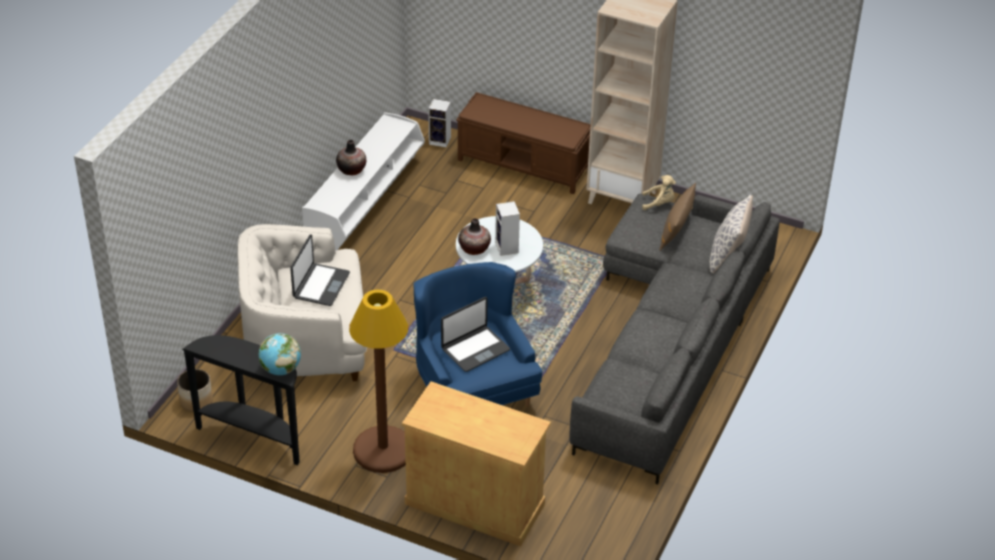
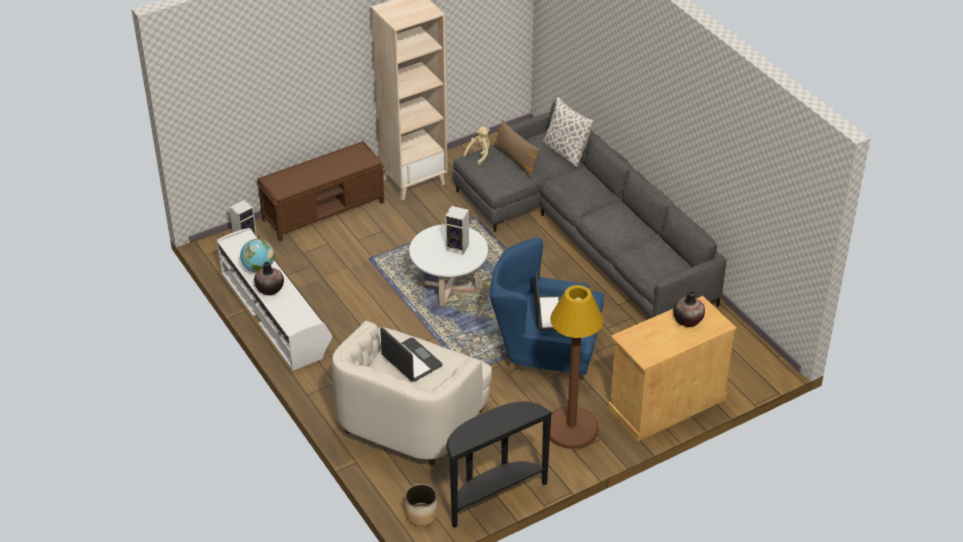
camera: 55 degrees left, 0 degrees up
(280, 369) = (528, 410): globe -> globe (258, 268)
(474, 249) = (442, 264): vase -> vase (688, 320)

